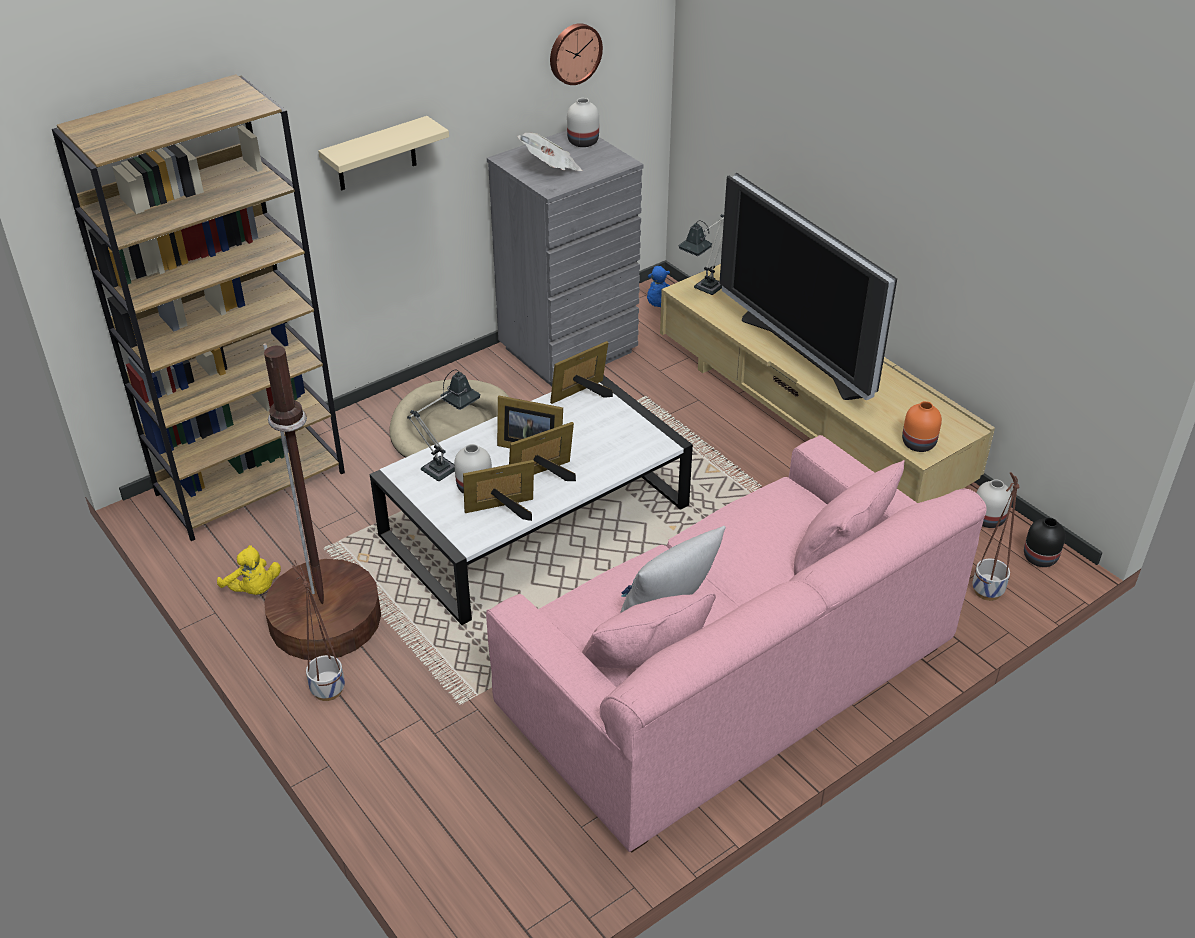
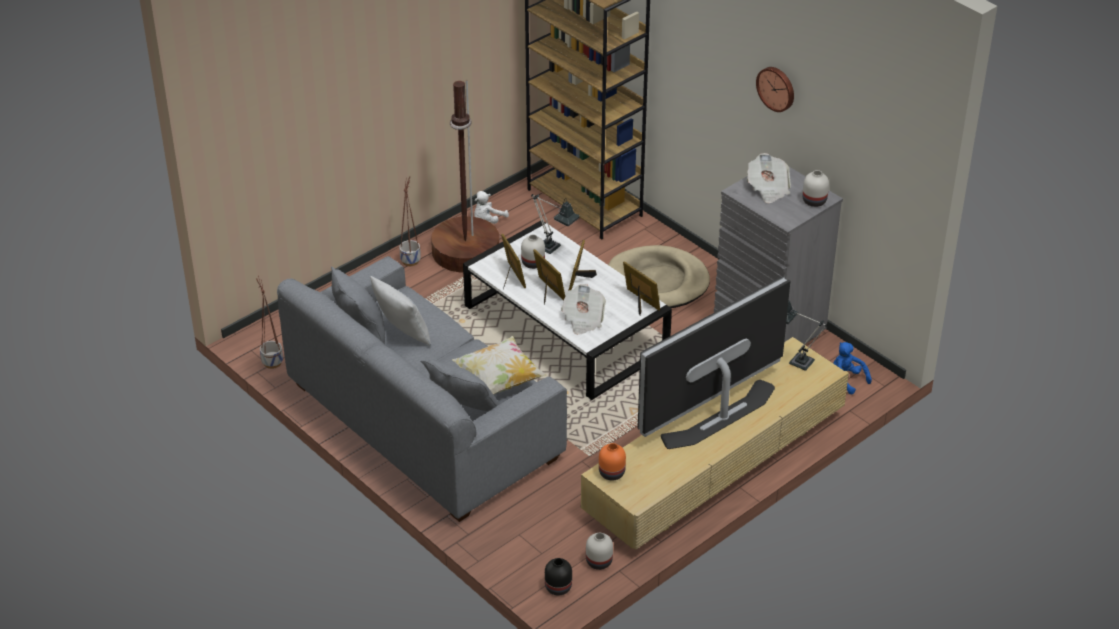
camera: 85 degrees right, 0 degrees up
(253, 590) = (488, 220): yellow plush toy -> white plush toy
(376, 154) = (716, 96): beige shelf -> none
(574, 53) = (849, 147): wall clock -> wall clock (776, 88)
(613, 446) = (583, 319): none -> newspaper
(726, 681) = (425, 421): pink sofa -> grey sofa
(777, 513) = (499, 380): none -> pillow
(987, 591) = (518, 554): planter -> planter (272, 362)

